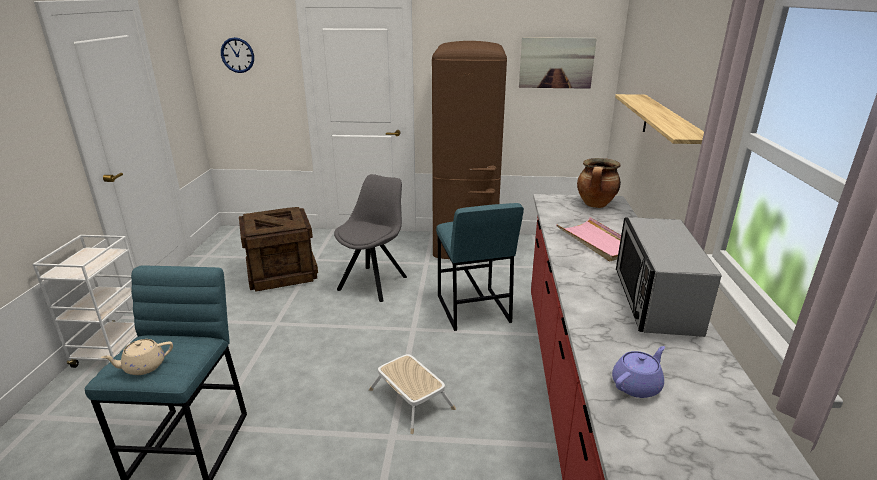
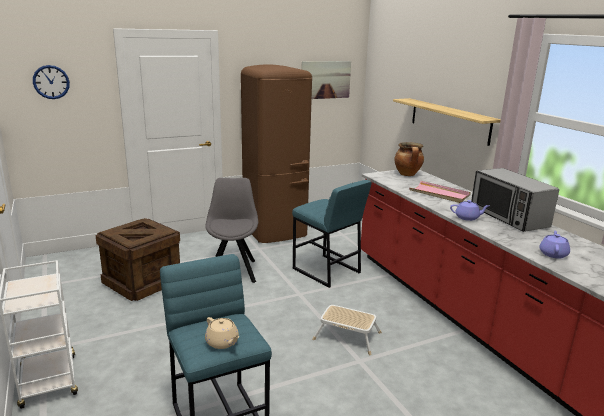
camera: 30 degrees left, 5 degrees down
(143, 367) = (222, 342): beige teapot -> beige teapot turned 75 degrees counterclockwise
(584, 287) = (467, 218): none -> purple teapot

